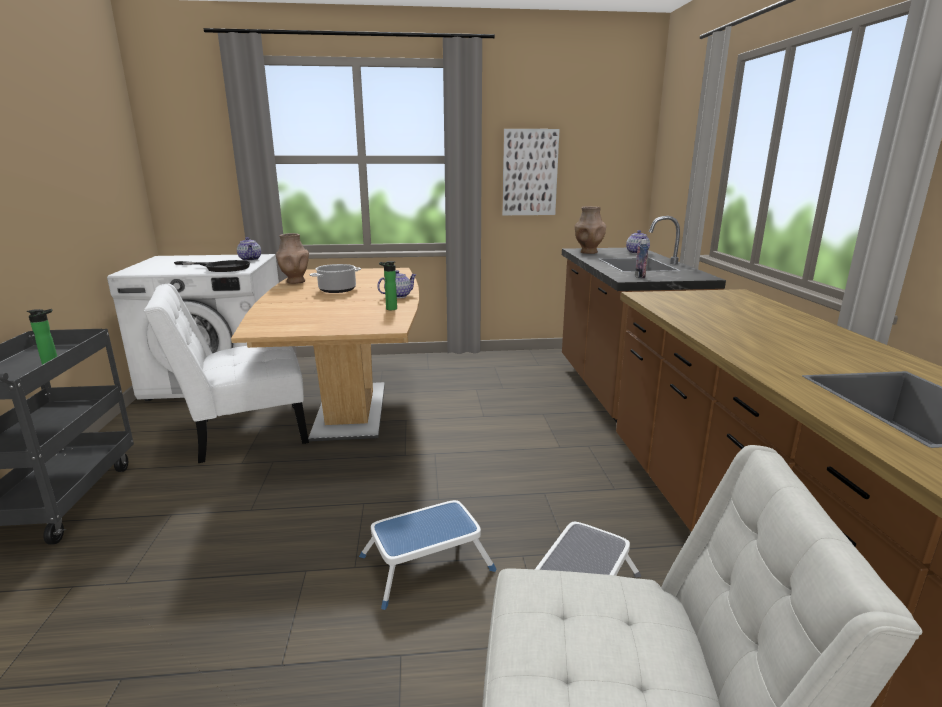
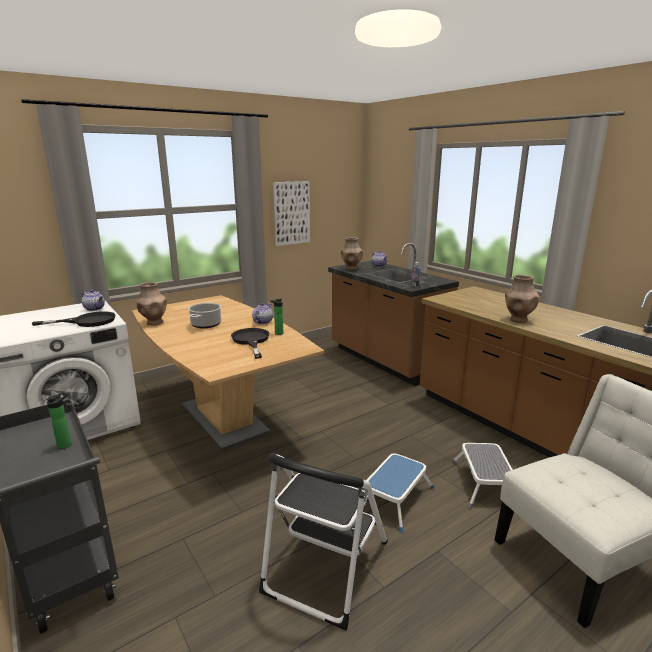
camera: 30 degrees left, 0 degrees up
(244, 433) = (158, 460): white chair -> none
(247, 608) = (324, 569): none -> step ladder
(348, 310) = (251, 341): none -> black frying pan
(727, 337) = (518, 320): none -> brown vase

